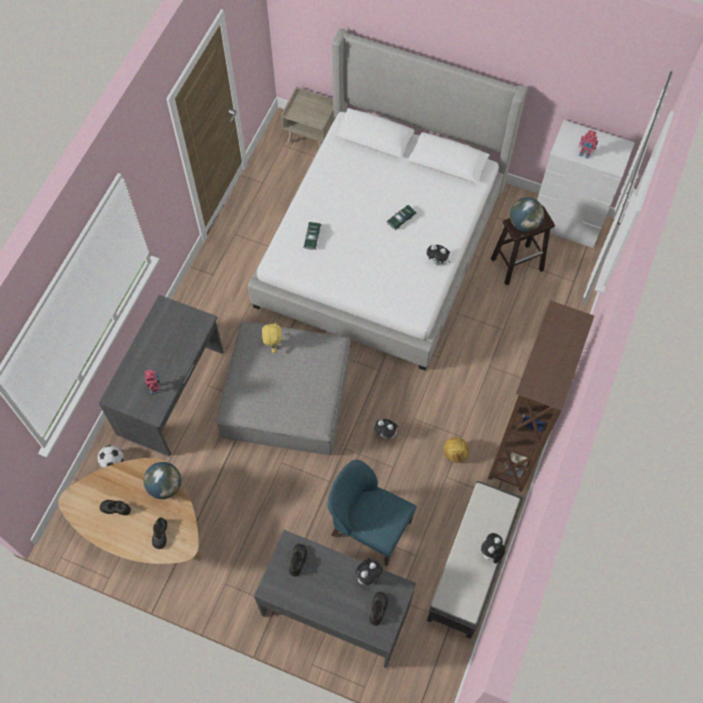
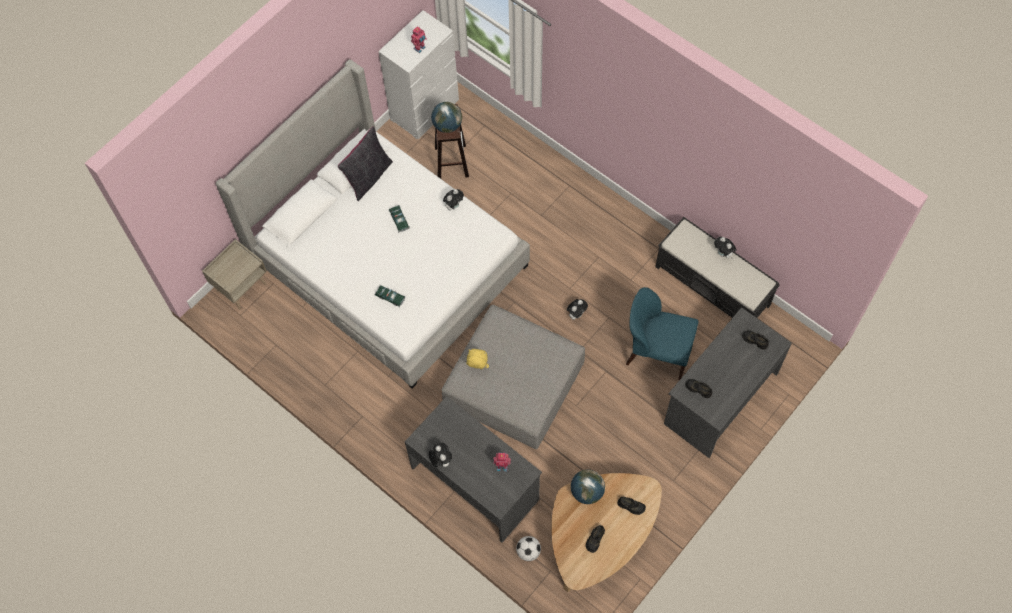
camera: 70 degrees left, 0 degrees up
(368, 575) = (726, 339): plush toy -> plush toy (441, 460)
(369, 527) = (657, 352): blue chair -> blue chair turned 60 degrees clockwise
(439, 178) = (368, 177): none -> black pillow
(455, 454) = (612, 267): football -> none
(517, 447) = (621, 219): brown bookcase -> none

